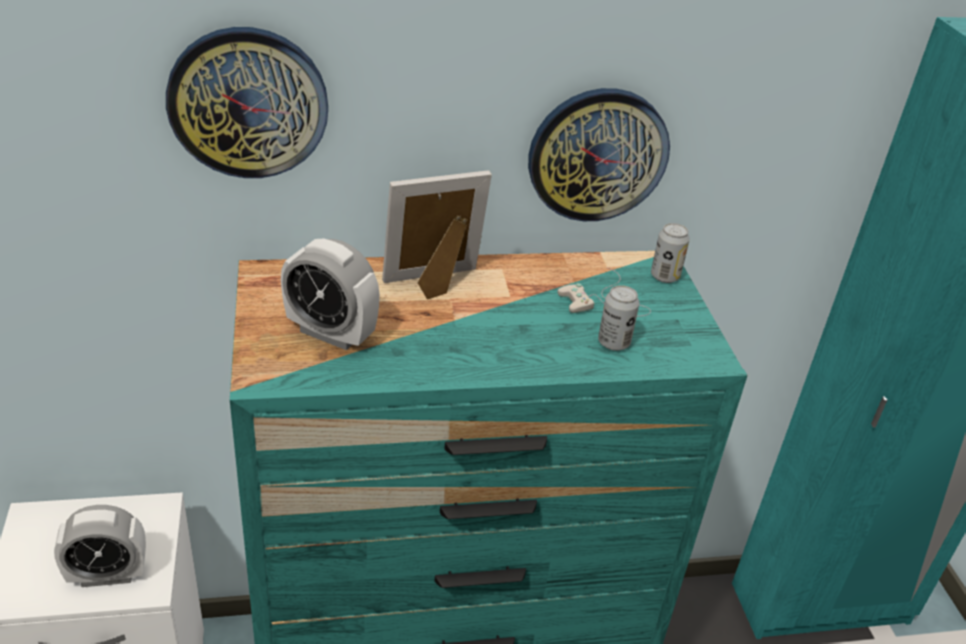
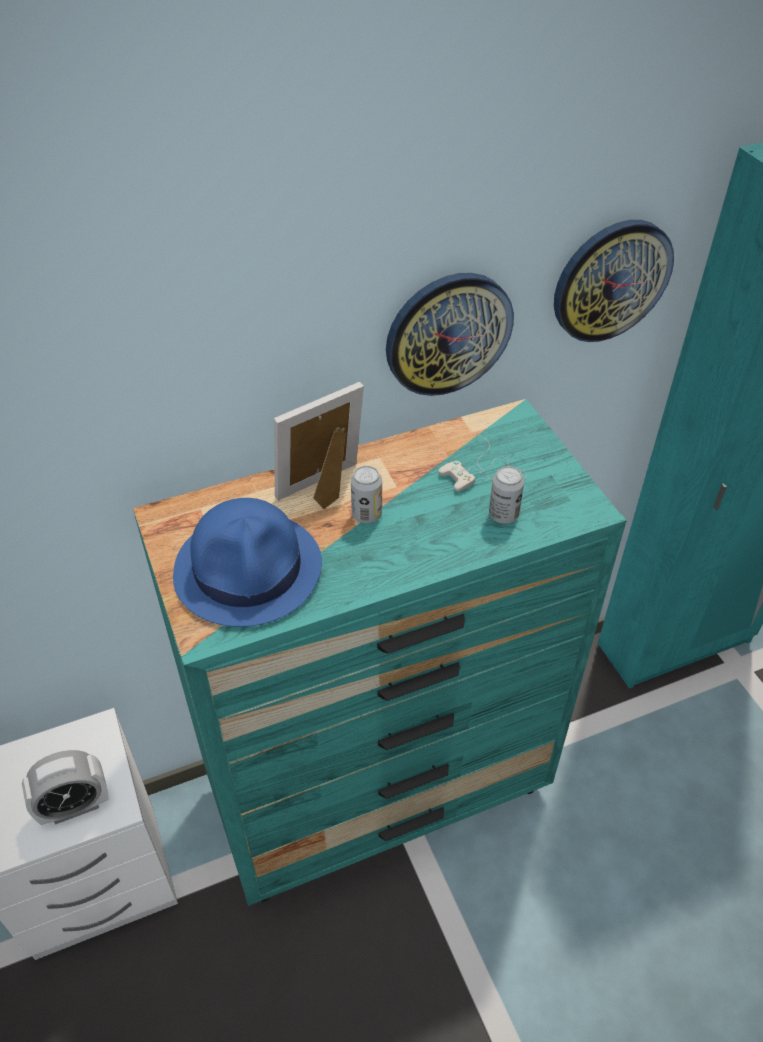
camera: 10 degrees left, 10 degrees up
(248, 103) = (116, 368): wall clock -> wall clock (611, 280)
(331, 333) = (249, 569): alarm clock -> blue hat
(665, 276) = (526, 430): can -> can (366, 514)

